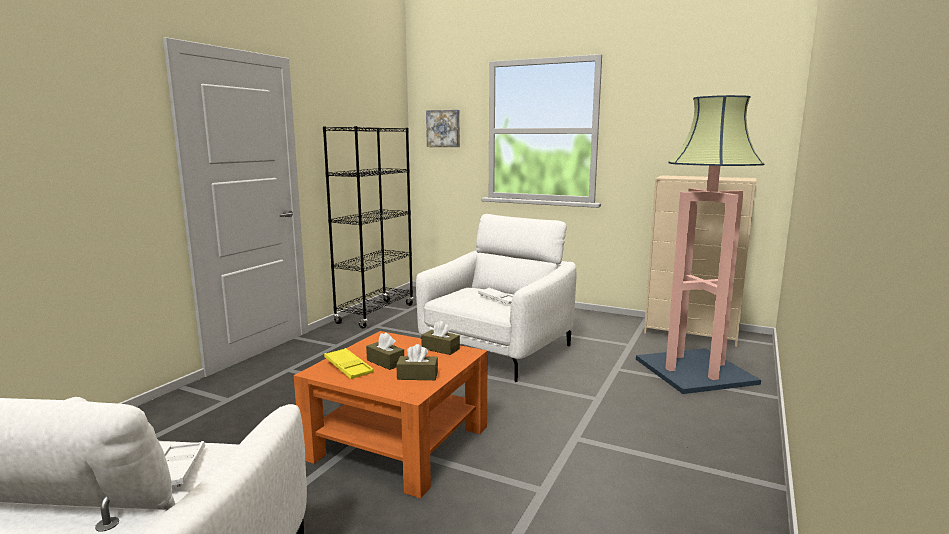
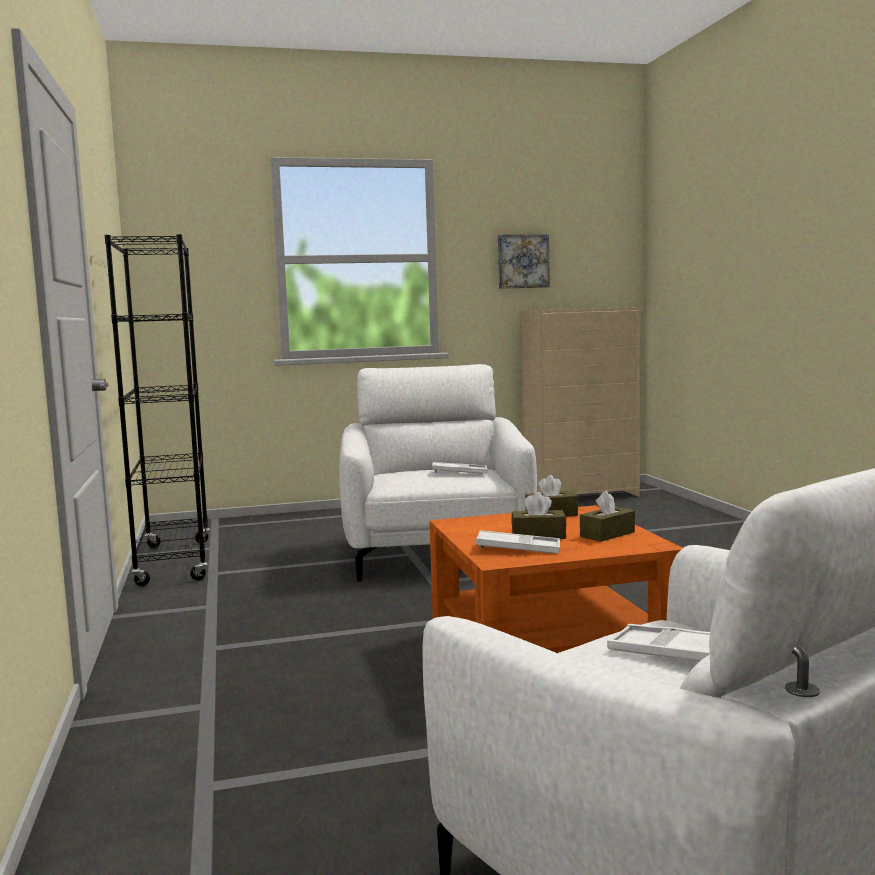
camera: 40 degrees left, 5 degrees down
(348, 367) = (518, 549): yellow tray -> white tray
(443, 128) = (195, 256): picture -> picture (522, 261)
(695, 371) = (653, 520): floor lamp -> none

